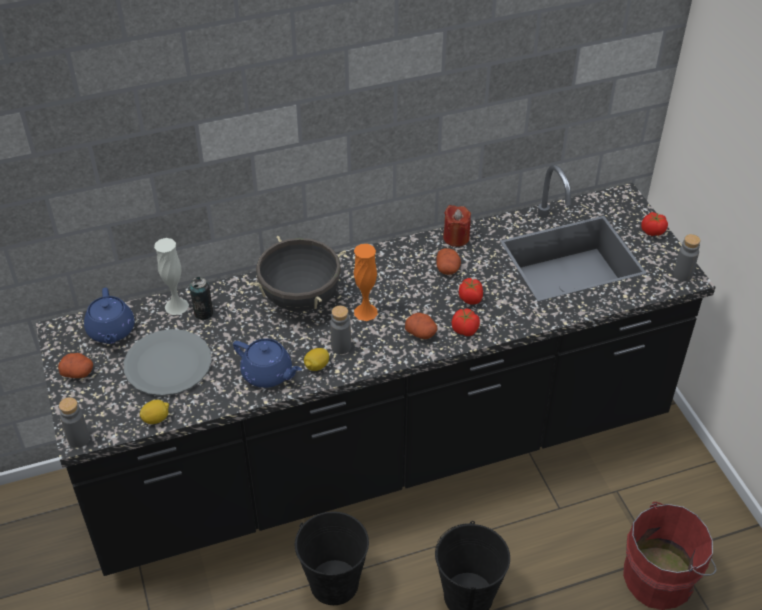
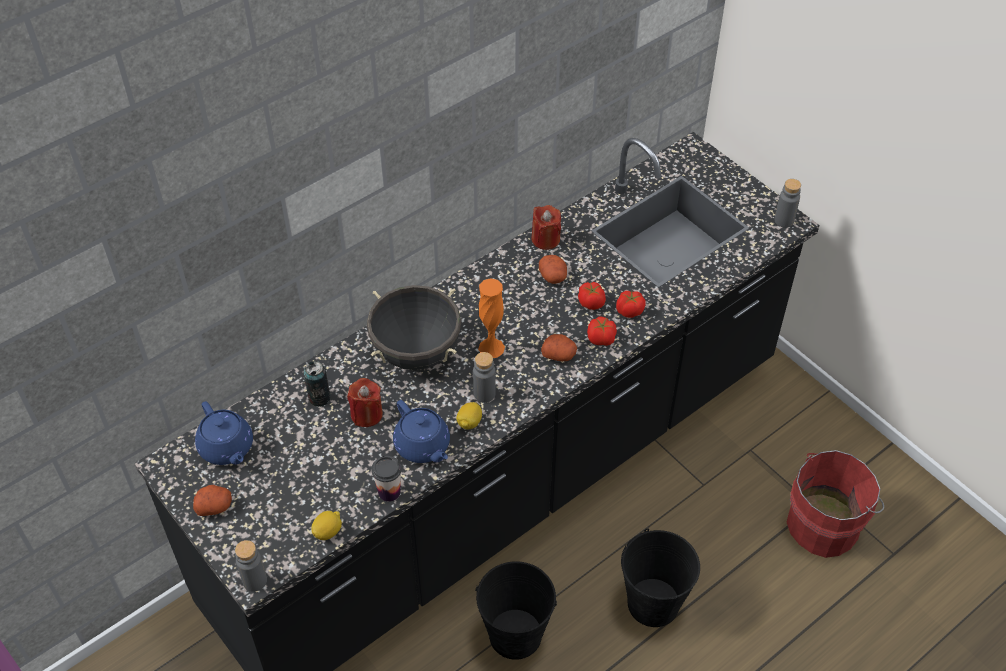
camera: 20 degrees left, 5 degrees up
(168, 364) = (309, 467): grey plate -> none
(176, 306) = (285, 398): white vase -> none
(222, 402) = (389, 492): none -> cup
(235, 336) = (366, 414): none -> red candle
(268, 374) = (423, 446): blue teapot -> blue teapot turned 45 degrees clockwise
(652, 232) = (735, 181): tomato -> tomato (629, 311)

